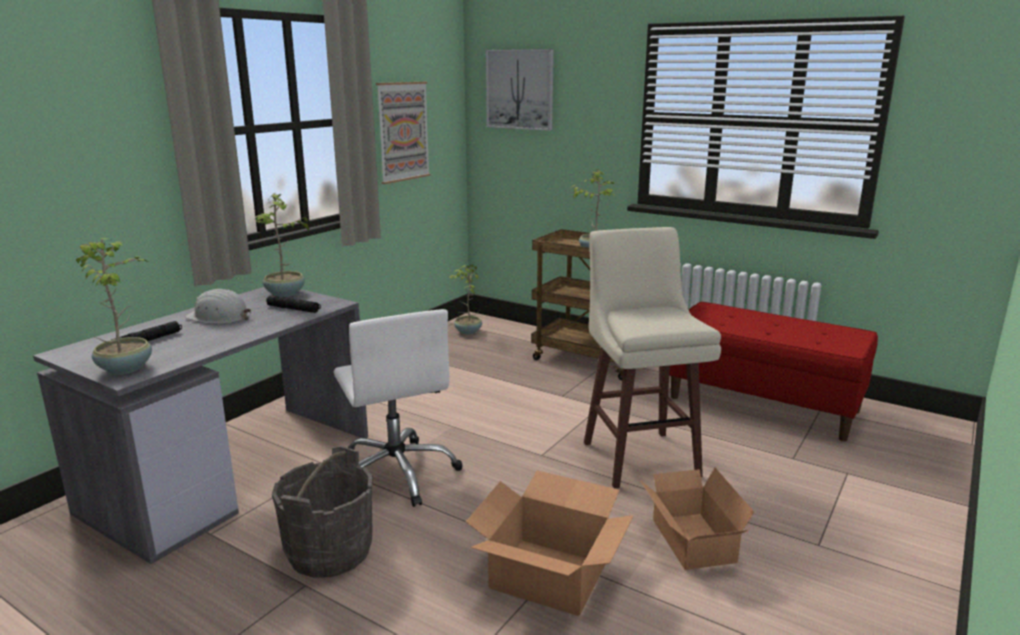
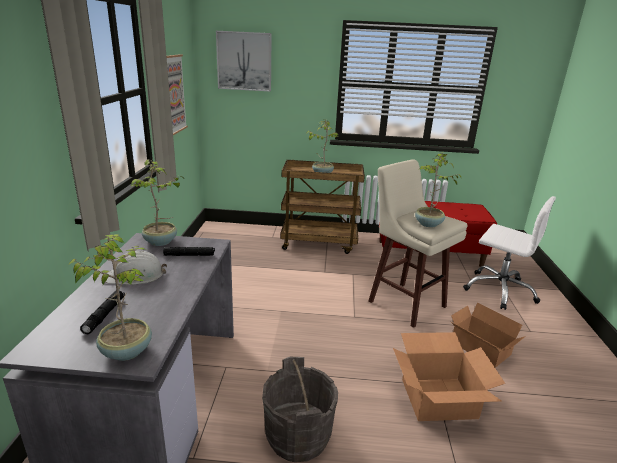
camera: 30 degrees left, 5 degrees up
(397, 473) = (281, 358): white office chair -> white office chair (499, 290)
(467, 332) = (220, 237): potted plant -> potted plant (428, 224)

